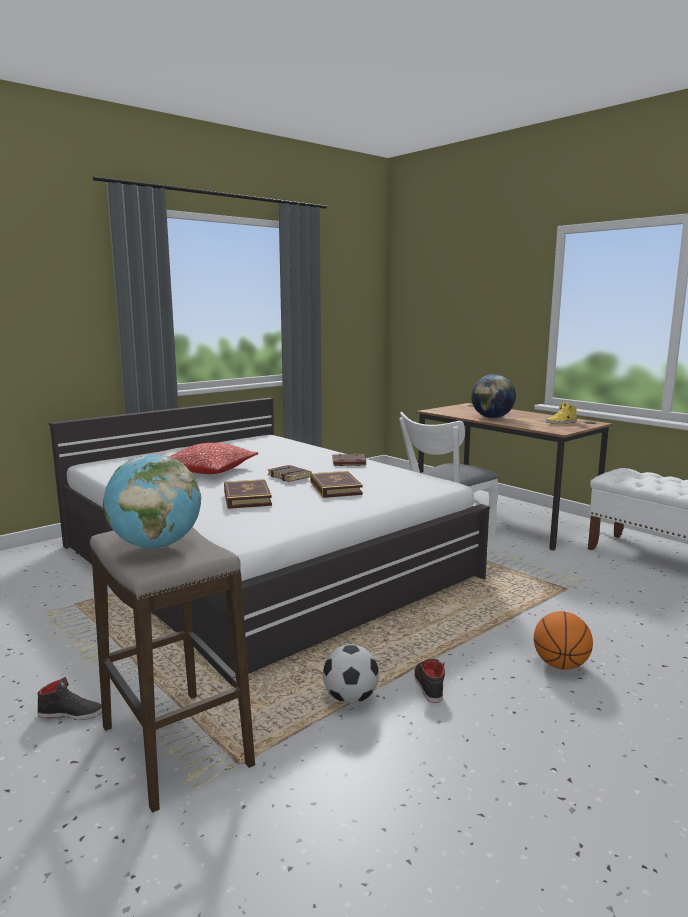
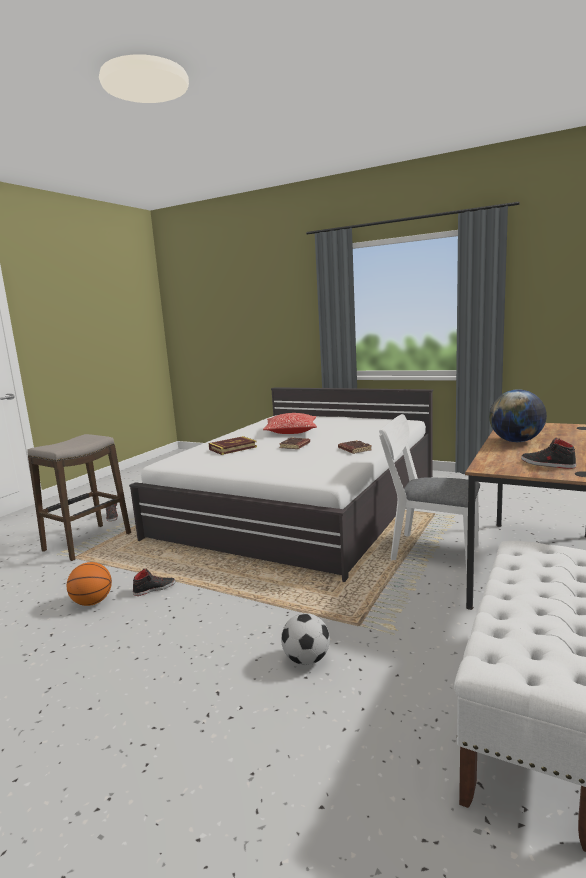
camera: 70 degrees right, 0 degrees up
(156, 545) = (69, 442): globe -> none
(335, 488) = (279, 459): book -> none
(350, 698) = (134, 569): football -> football (306, 659)
(560, 665) = (198, 635): basketball -> basketball (92, 602)
(561, 423) = (547, 464): yellow shoe -> black shoe

